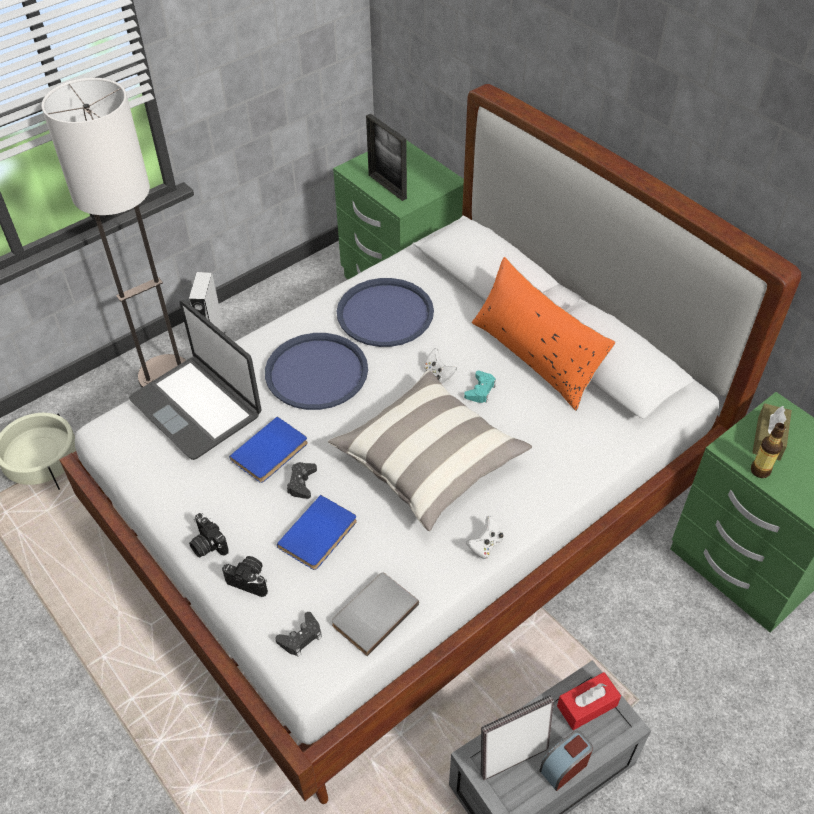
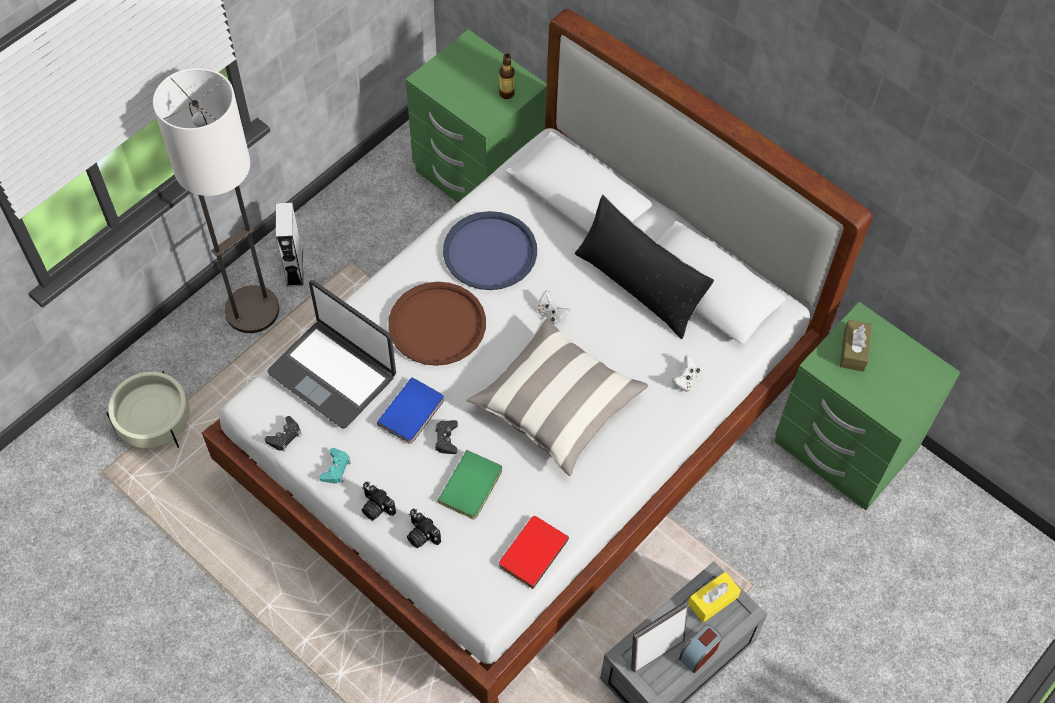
camera: 10 degrees left, 10 degrees up
(250, 580) = (421, 535): camera -> camera turned 150 degrees counterclockwise
(301, 637) = (475, 580): black game controller -> black game controller (285, 436)
(316, 372) = (437, 324): blue tray -> brown tray
(320, 535) = (472, 487): blue book -> green book
(373, 613) = (531, 551): grey book -> red book
(387, 186) = (466, 99): picture frame -> none
(480, 390) = (593, 327): turquoise game controller -> turquoise game controller (336, 468)
(485, 545) = (617, 479): white game controller -> white game controller (685, 379)
(535, 356) = (639, 284): orange pillow -> black pillow
(587, 705) = (712, 600): red tissue box -> yellow tissue box
(760, 471) = (846, 383): bottle -> bottle (506, 93)

